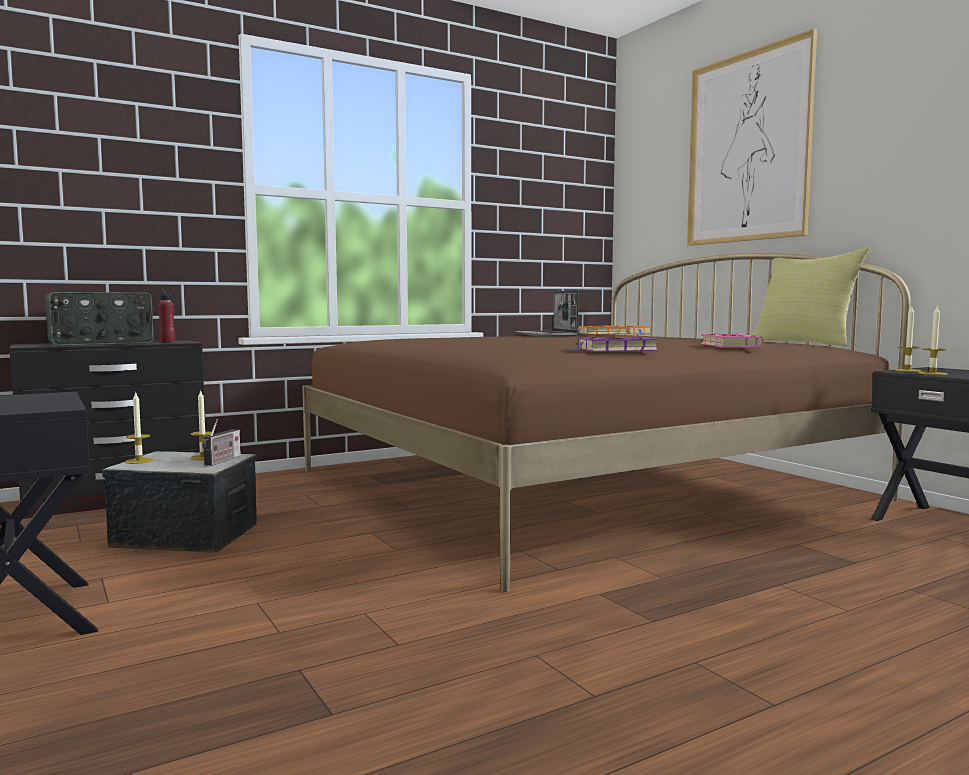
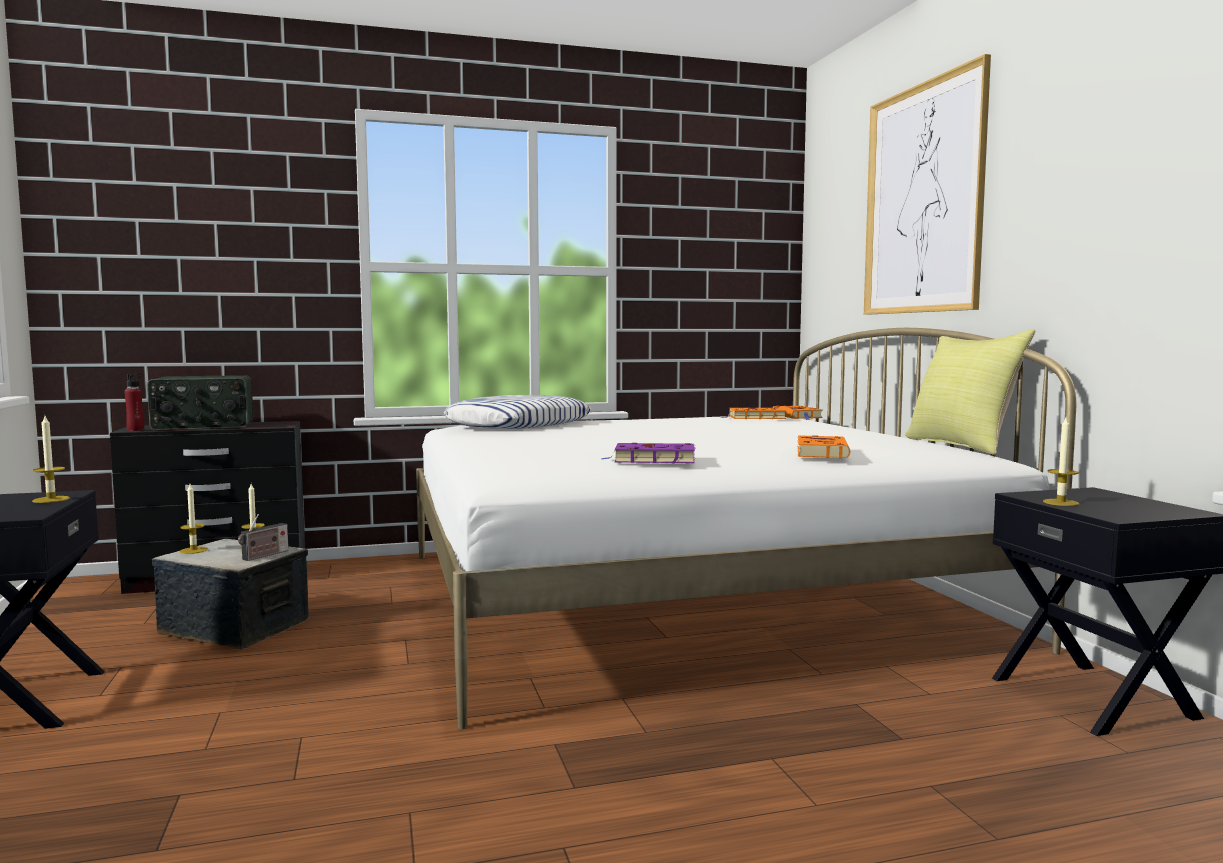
camera: 15 degrees right, 0 degrees up
(167, 341) = (267, 425): red bottle -> red bottle (135, 430)
(413, 339) = (519, 424): none -> pillow
(547, 335) = (680, 420): laptop -> none
(578, 484) = (683, 597): brown bed -> white bed
(729, 345) = (821, 452): pink book -> orange book
(907, 370) = (1042, 494): candle -> candle (51, 499)

